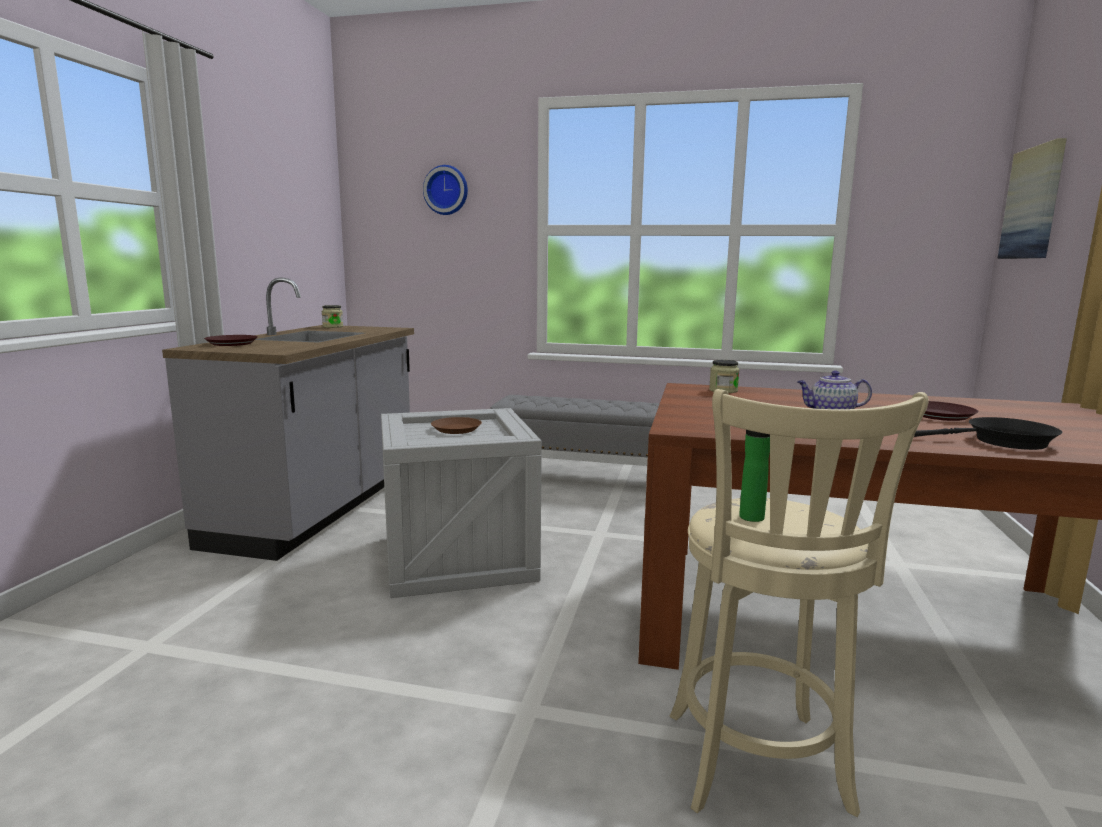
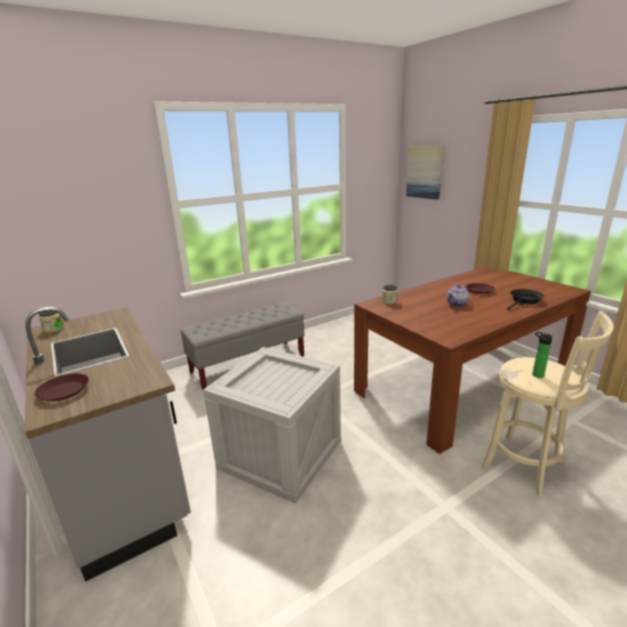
camera: 45 degrees left, 10 degrees up
(446, 190) = (82, 180): wall clock -> none
(456, 429) = (268, 378): brown plate -> none

